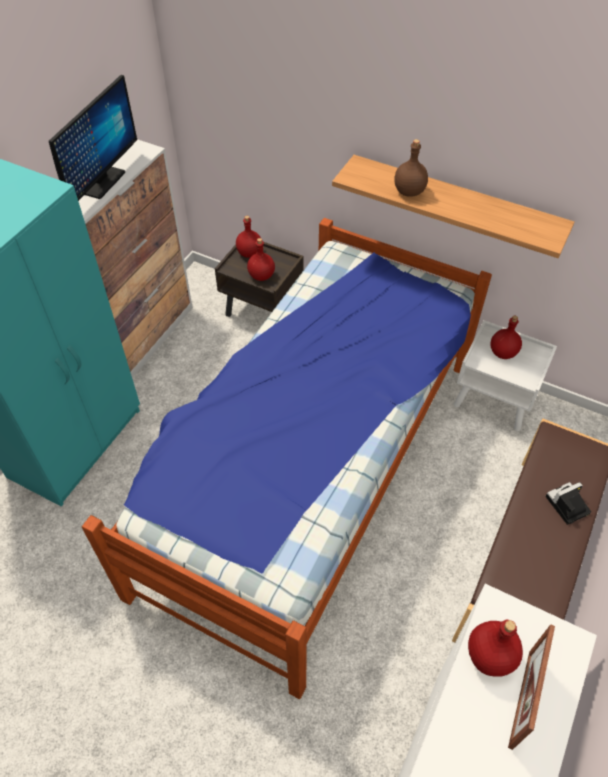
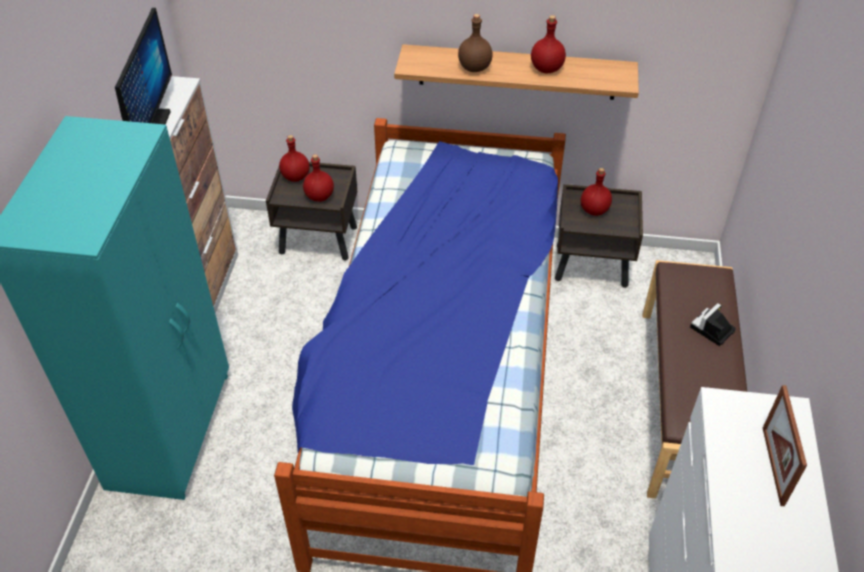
camera: 20 degrees left, 5 degrees down
(490, 657) = (733, 442): red bottle -> red bottle (546, 69)
(494, 401) = (592, 266): white nightstand -> brown nightstand

